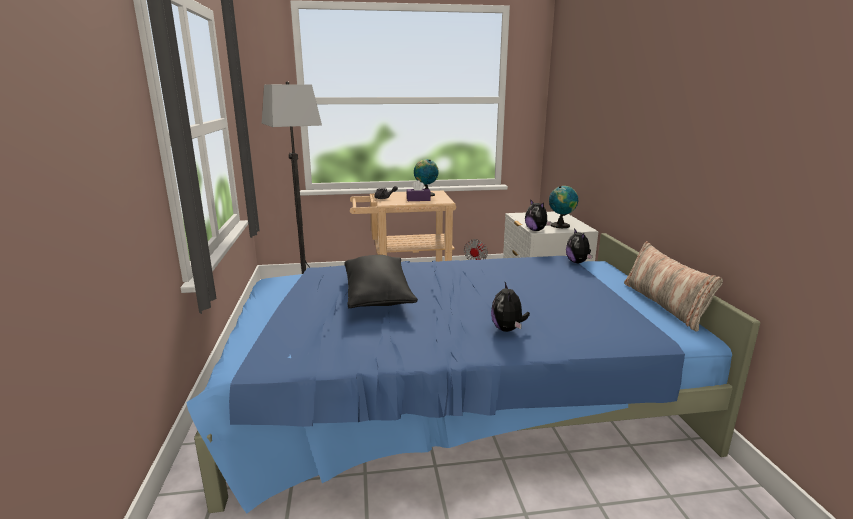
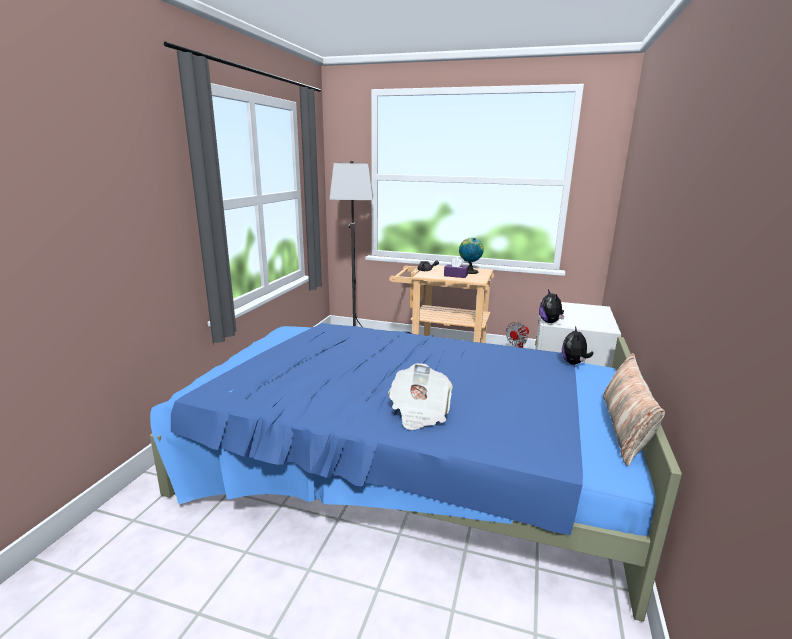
camera: 25 degrees right, 0 degrees up
(378, 296) = (346, 357): black pillow -> none
(508, 329) = (419, 412): plush toy -> newspaper
(561, 225) = (585, 321): globe -> none

